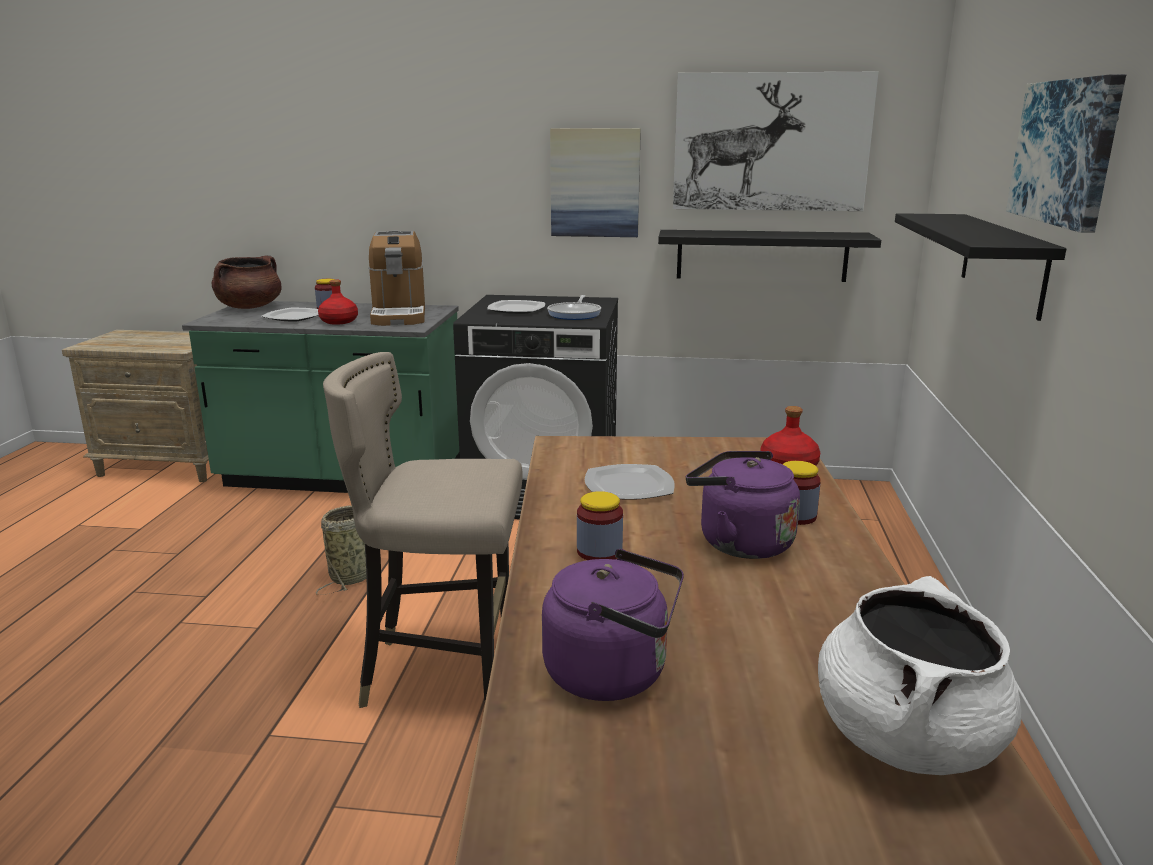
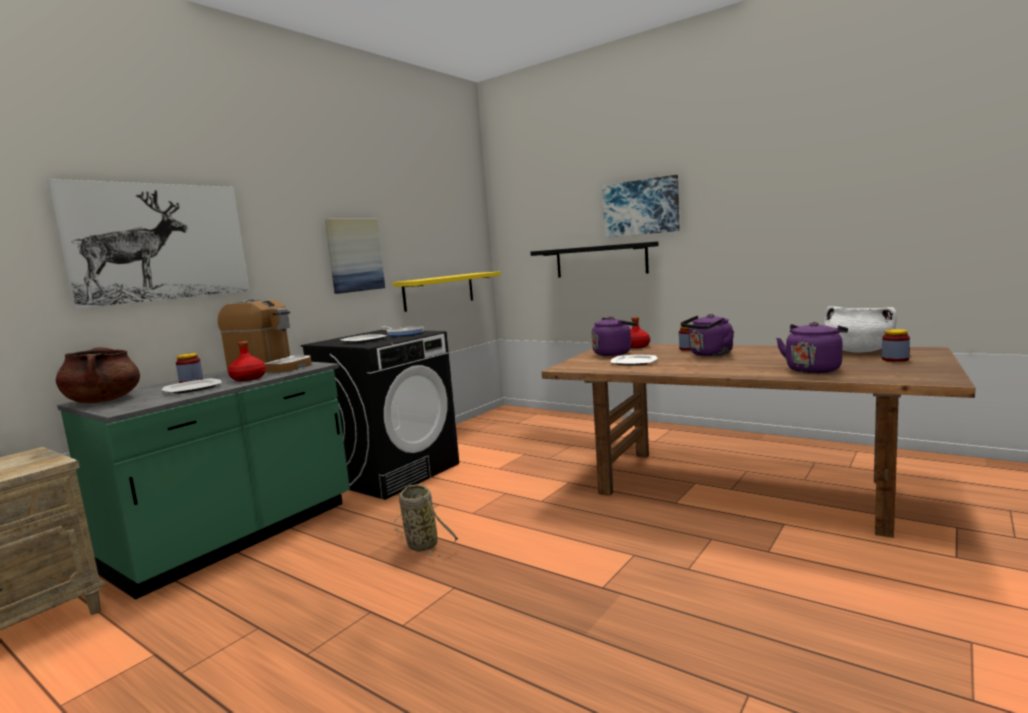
camera: 60 degrees left, 10 degrees down
(442, 673) = (579, 526): beige stool -> none
(599, 551) = (705, 367): jar -> jar (895, 359)
(705, 460) = (614, 353): none -> purple kettle
(761, 255) = (439, 291): black shelf -> yellow shelf
(771, 142) = (433, 227): picture -> picture (159, 242)

